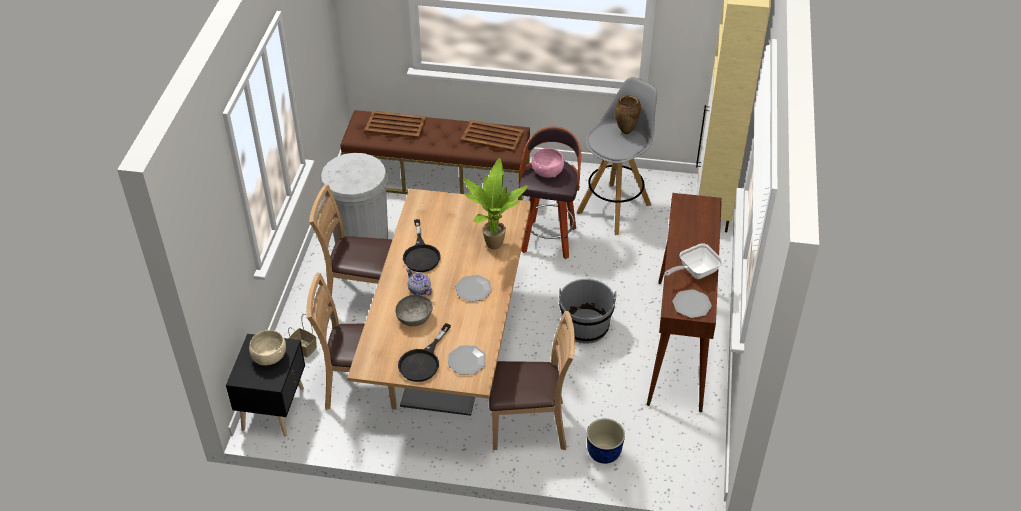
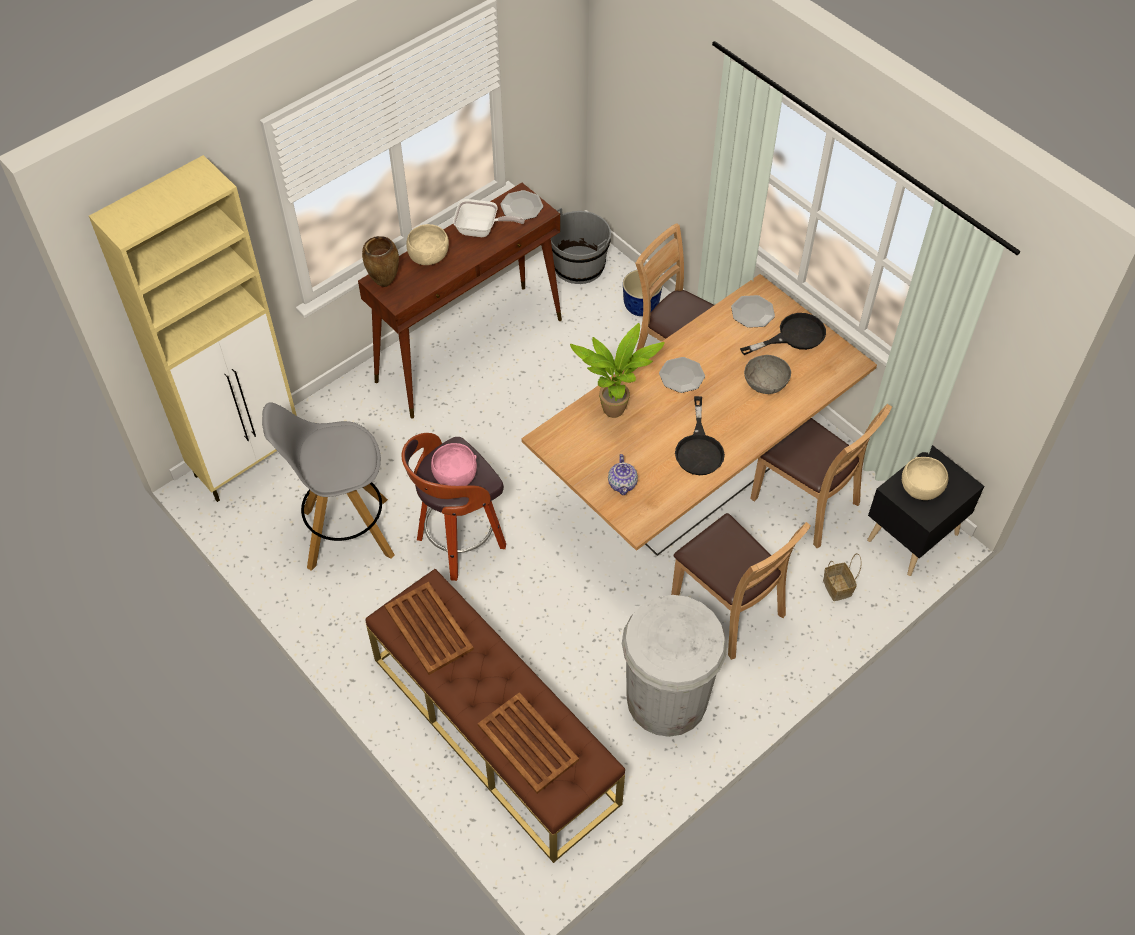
camera: 140 degrees left, 10 degrees up
(419, 290) = (736, 409): teapot -> teapot (622, 483)
(421, 254) = (699, 448): black frying pan -> black frying pan turned 150 degrees clockwise
(585, 327) = (534, 421): grey bucket -> grey bucket (579, 265)
(625, 131) = (313, 461): brown vase -> brown vase (384, 284)
(702, 235) = (428, 257): none -> beige bowl

